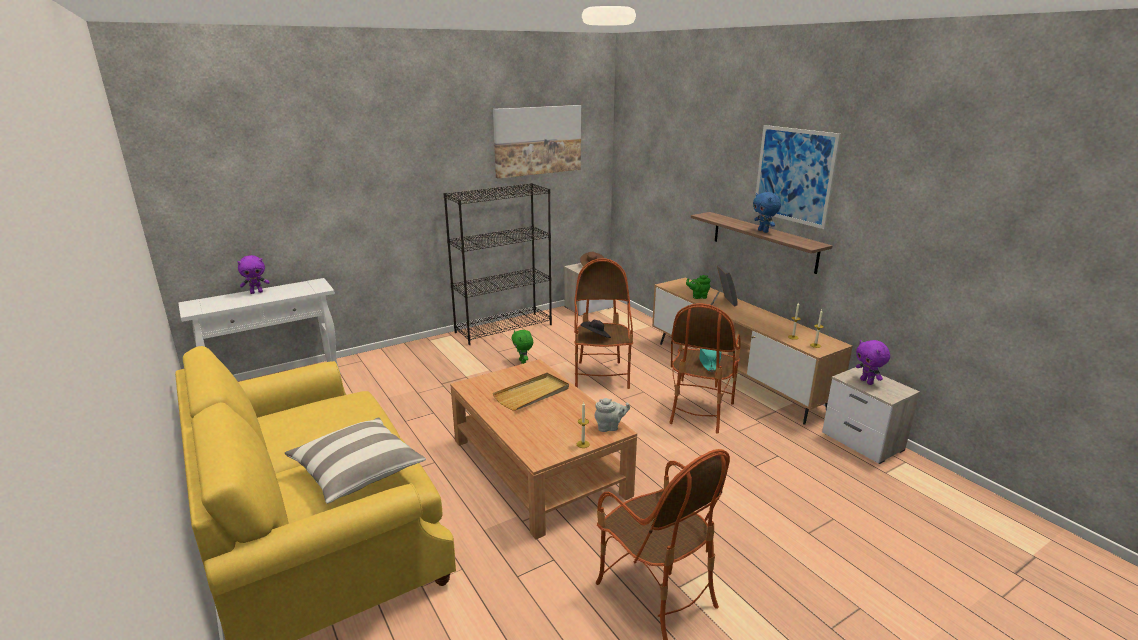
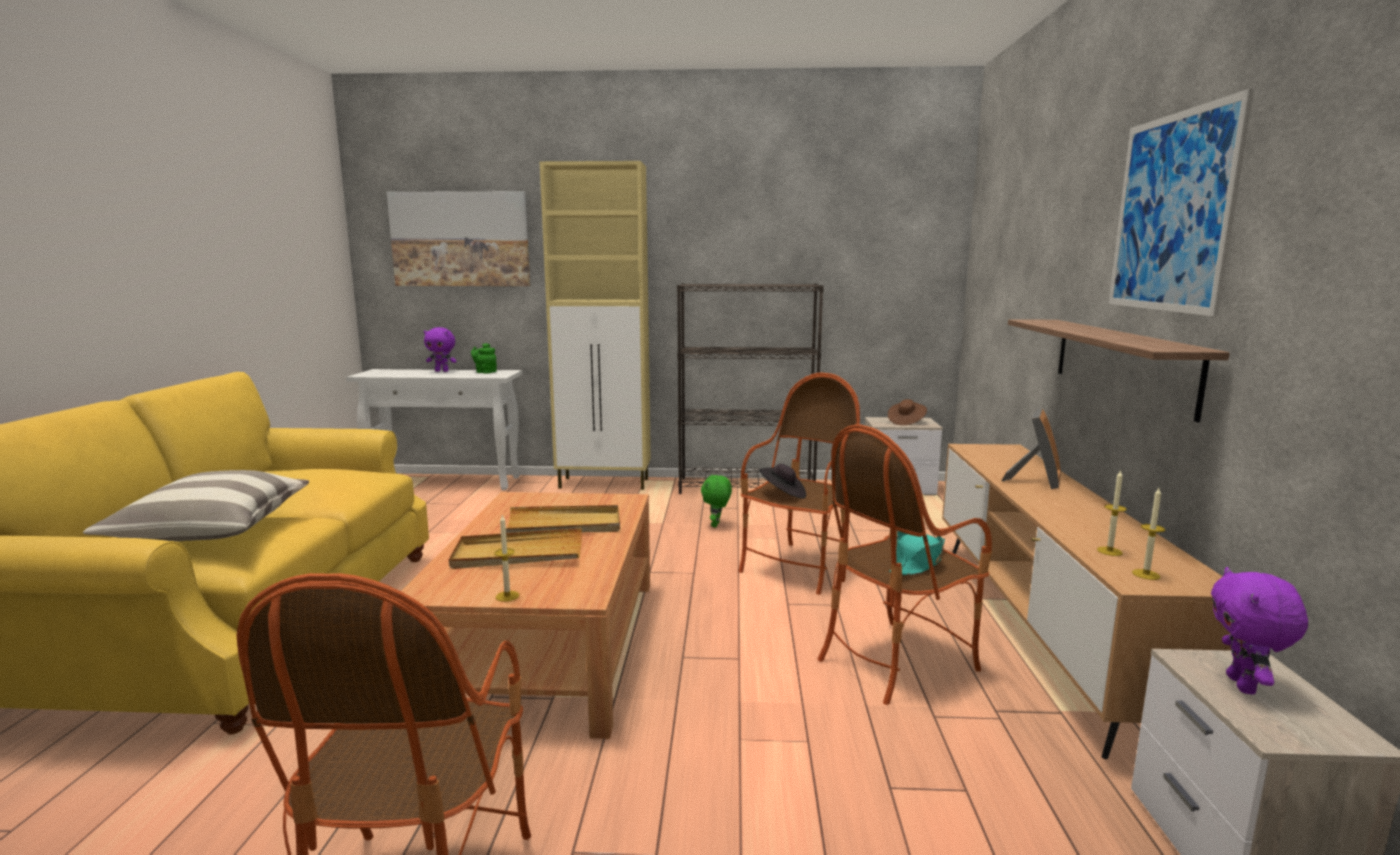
camera: 35 degrees right, 10 degrees down
(407, 350) = (605, 483): none -> beige cabinet
(537, 140) = (832, 223): picture -> picture (460, 239)
(543, 420) = (518, 554): none -> beige tray
(610, 427) = (582, 589): grey teapot -> none
(698, 297) = (1000, 467): green teapot -> green teapot (485, 372)
(763, 231) = (1104, 334): blue plush toy -> none

